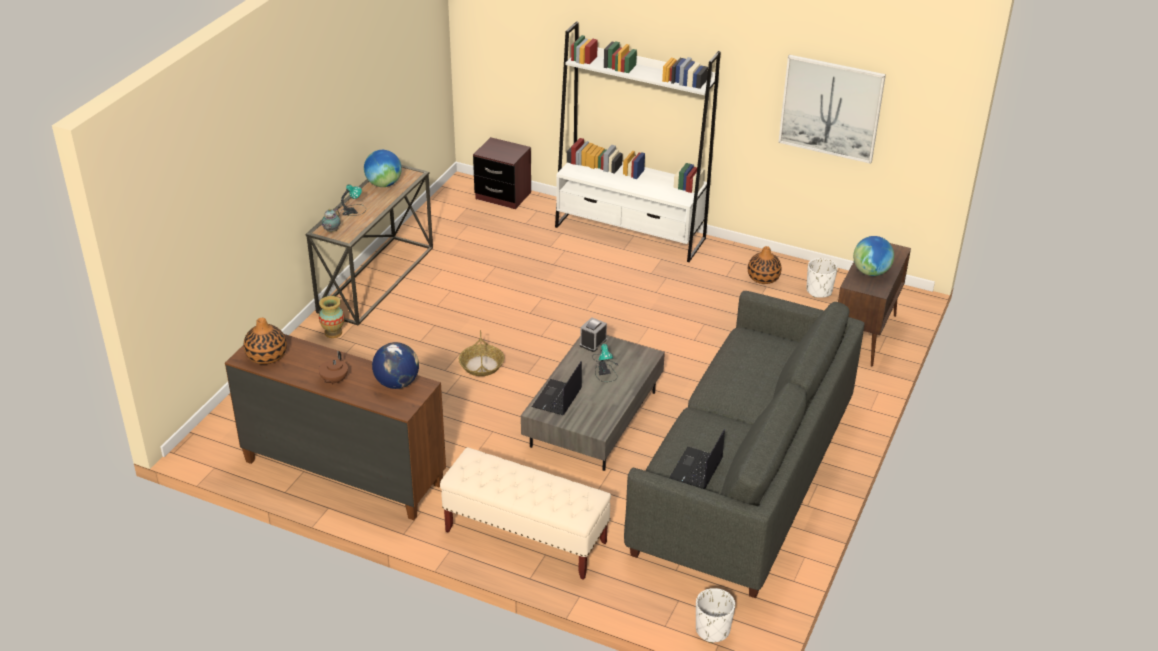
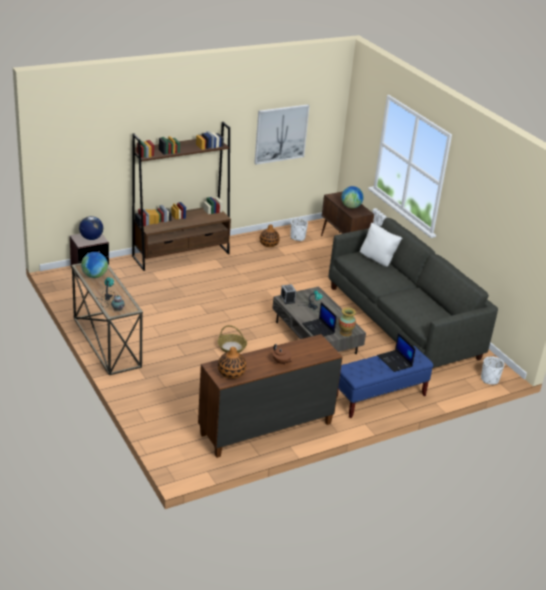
camera: 55 degrees left, 5 degrees down
(333, 333) = (137, 378): vase -> vase (345, 333)
(397, 383) = (306, 346): globe -> globe (91, 238)
(525, 537) = (379, 397): beige bench -> blue bench
(630, 233) = (181, 255): white bookcase -> brown bookcase
(696, 469) = (431, 314): laptop -> laptop (395, 361)
(775, 361) = (378, 260): none -> white pillow

